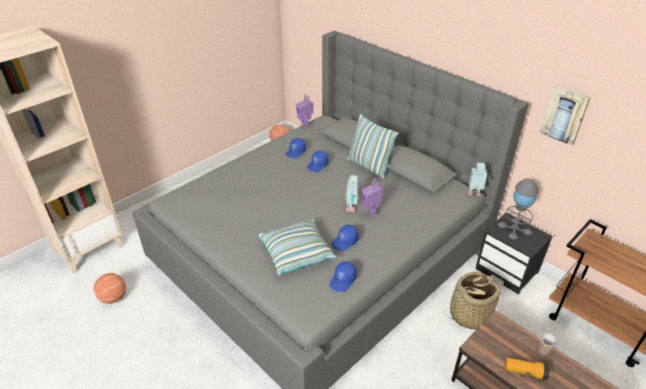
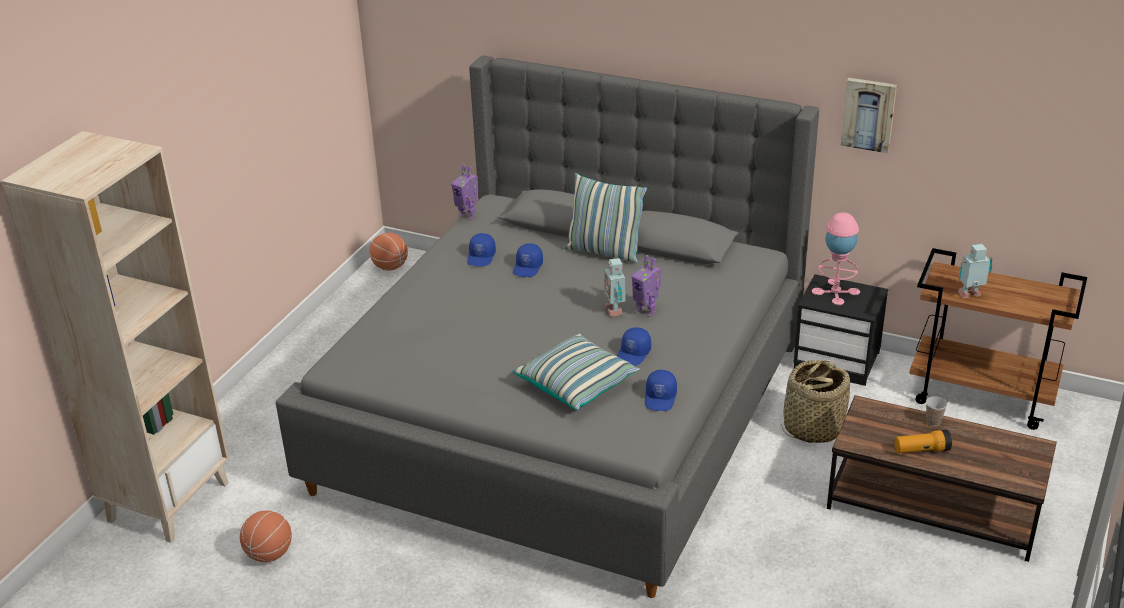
camera: 20 degrees left, 5 degrees down
(474, 194) = (772, 254): toy robot -> toy robot (971, 295)
(514, 228) = (835, 291): grey table lamp -> pink table lamp

